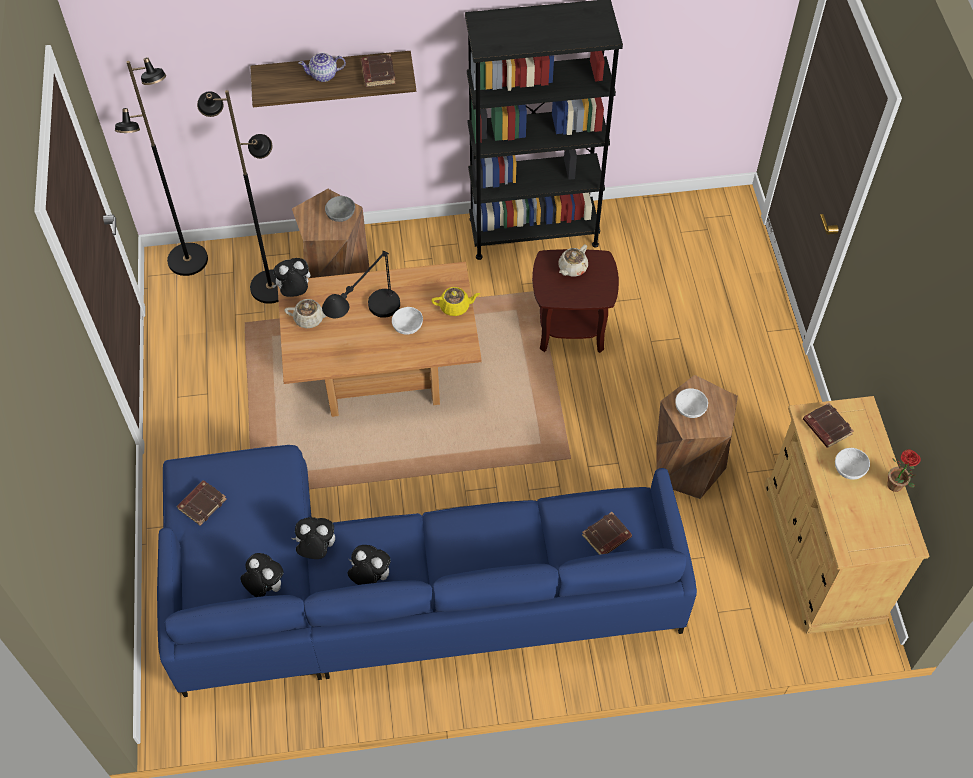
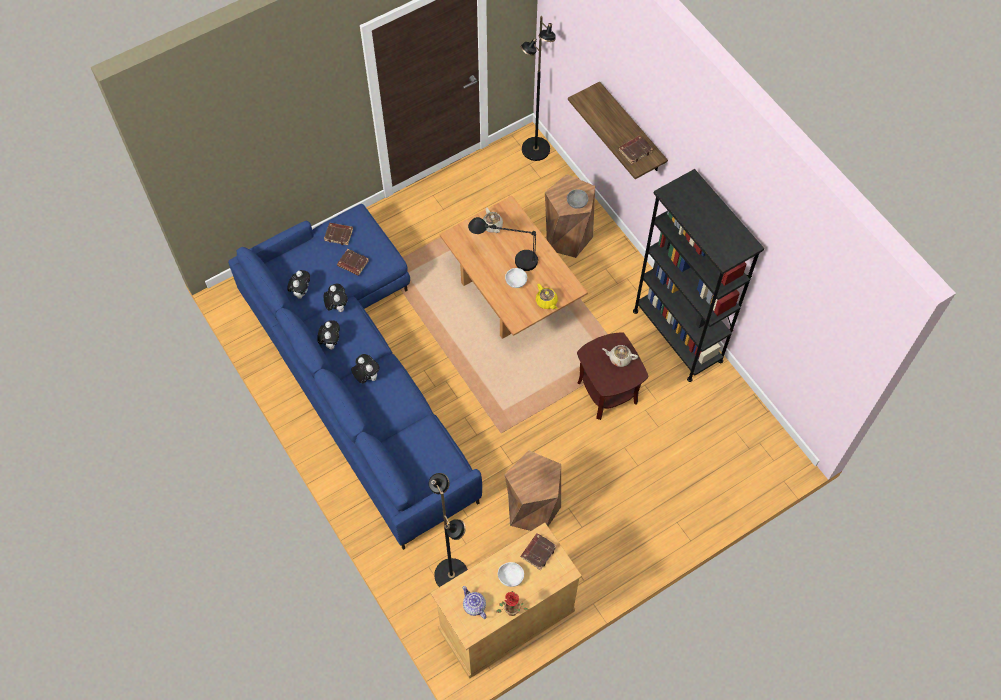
camera: 65 degrees right, 5 degrees up
(270, 286) = (541, 203): black floor lamp -> black floor lamp (452, 574)
(294, 292) = (508, 208): plush toy -> plush toy (366, 377)
(324, 75) = (615, 123): teapot -> teapot (474, 606)
(606, 537) = (419, 461): brown book -> brown book (352, 264)
(689, 409) = (530, 470): white bowl -> none

